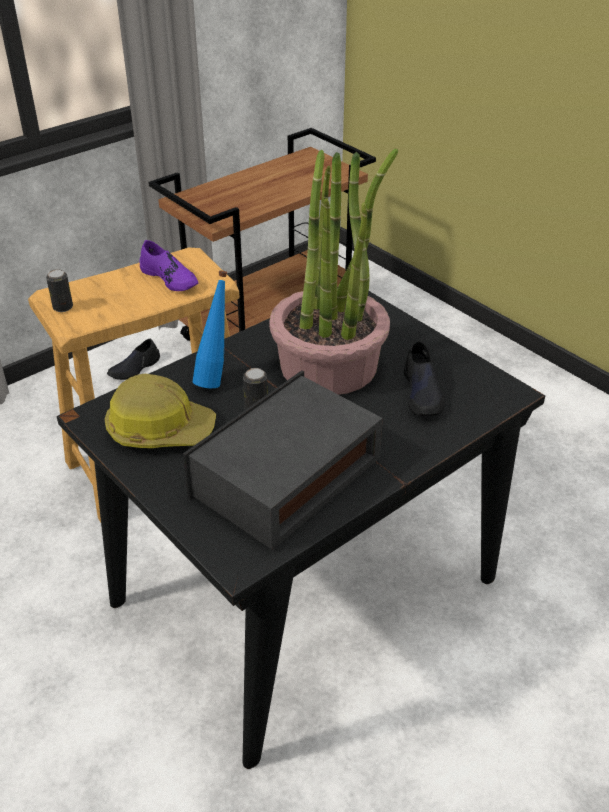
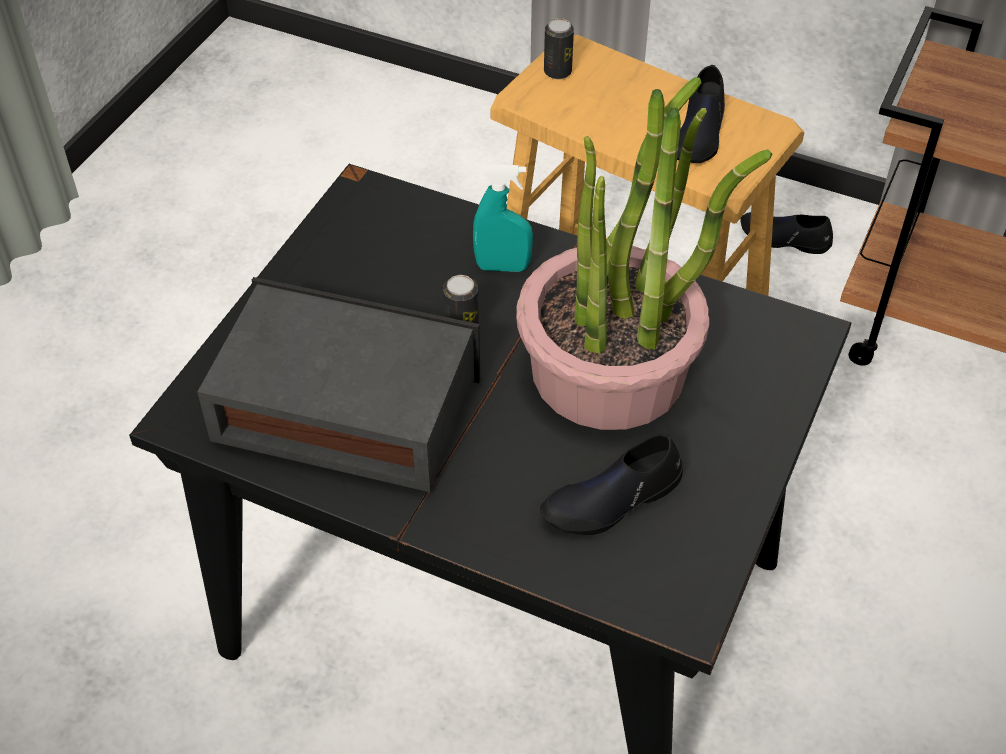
camera: 65 degrees right, 10 degrees up
(159, 429) = (372, 257): hard hat -> none
(170, 278) = (698, 133): purple shoe -> black shoe
(215, 378) = (502, 267): blue bottle -> turquoise spray bottle

